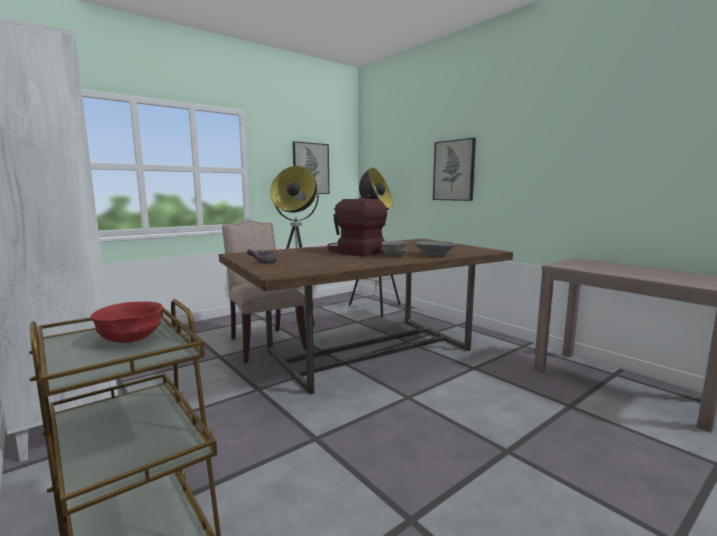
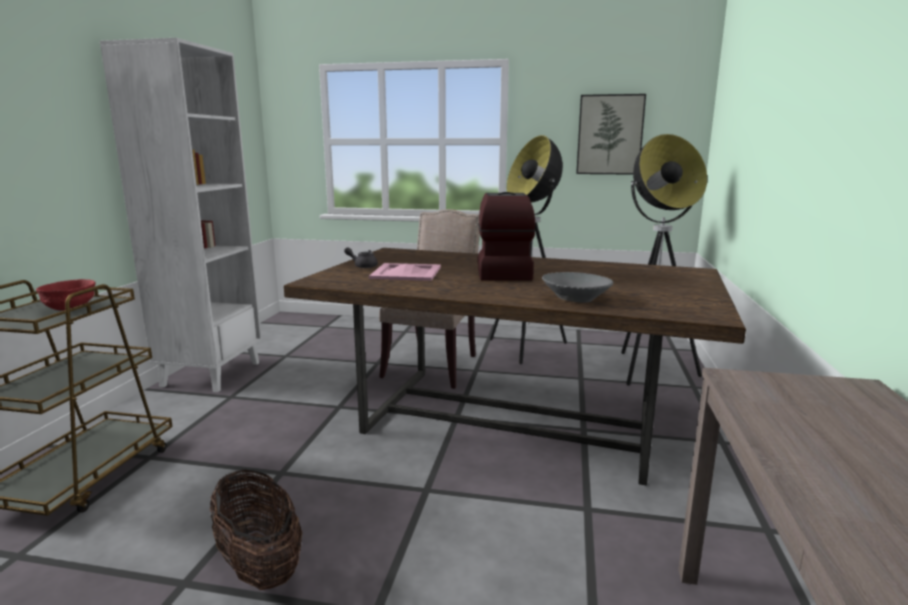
camera: 50 degrees right, 5 degrees up
(309, 260) = (407, 272): none -> pink tray
(395, 256) = (519, 288): grey bowl -> none
(421, 478) = (259, 564): none -> basket
(454, 170) = (782, 141): picture -> none

